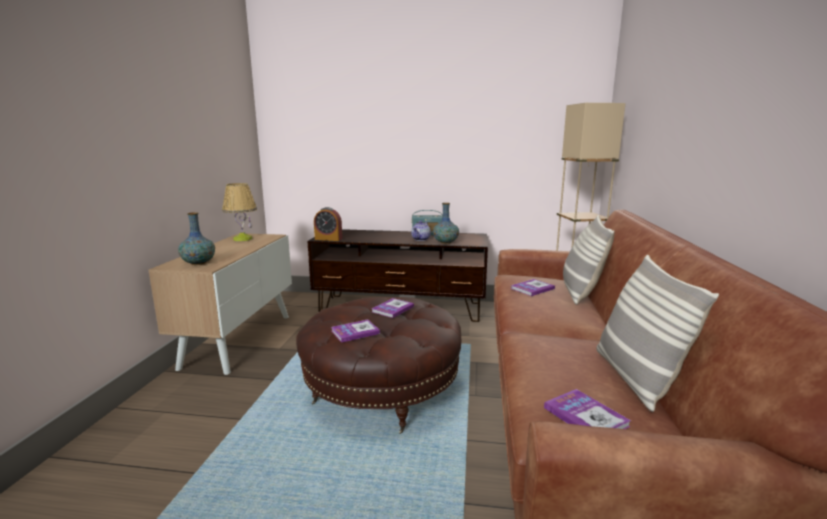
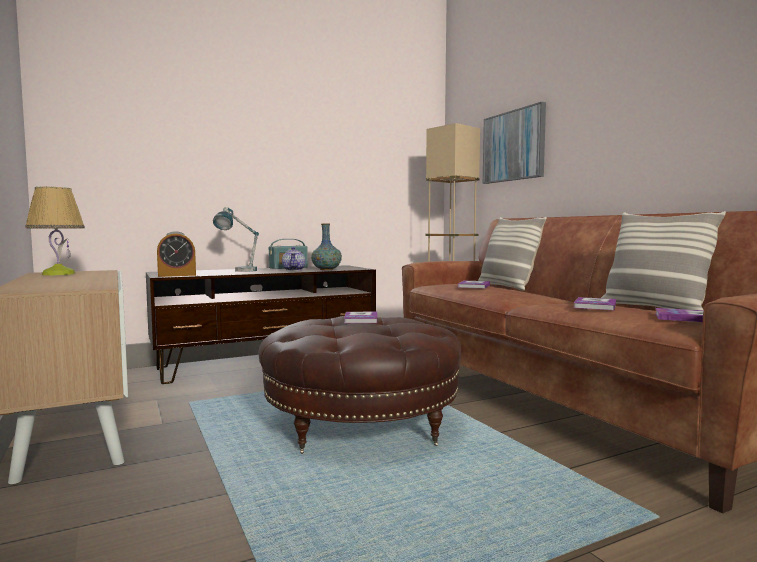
camera: 35 degrees left, 10 degrees down
(198, 263) = (61, 286): vase -> none
(355, 332) = (365, 334): book -> book (595, 305)
(379, 236) = (238, 271): none -> table lamp
(645, 129) = (514, 146): none -> picture

